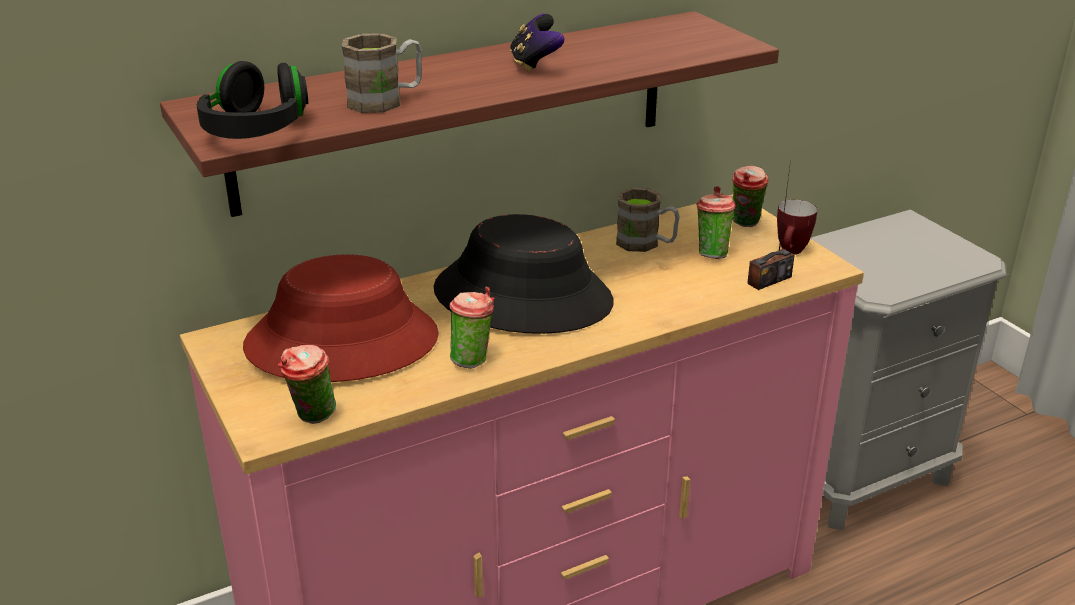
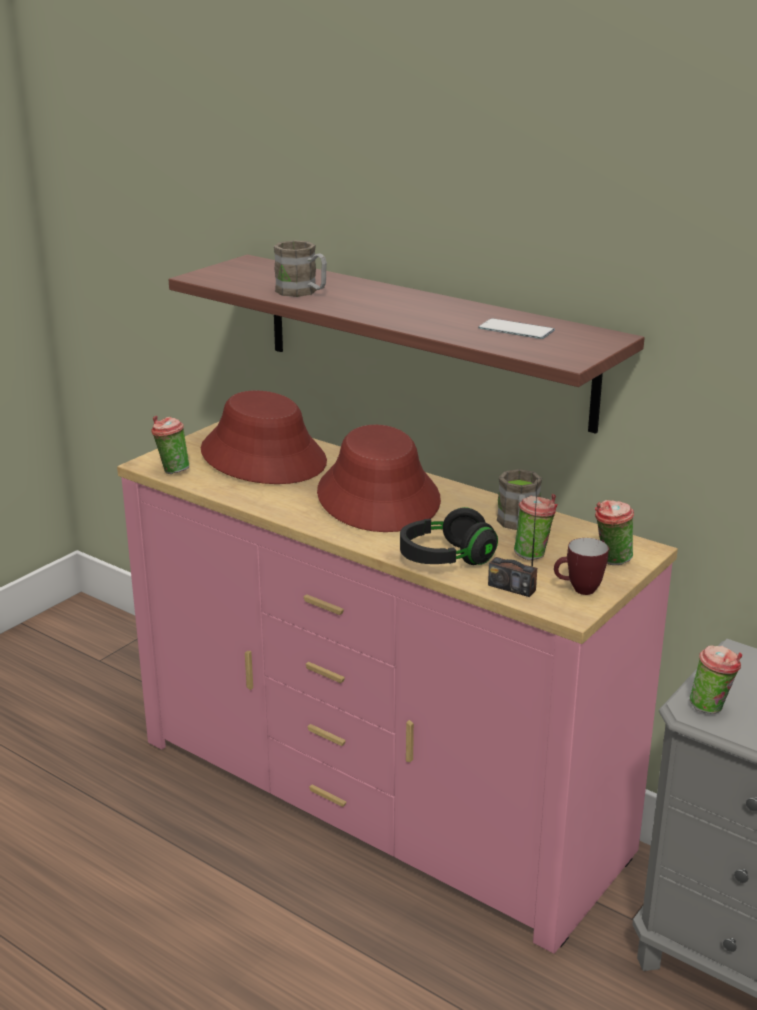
camera: 65 degrees right, 5 degrees down
(256, 130) = (221, 278): black headphones -> black headphones (446, 558)
(473, 359) = (277, 499): cup -> cup (712, 708)
(523, 296) = (379, 497): black hat -> red hat
(535, 64) = (424, 312): game controller -> none
(633, 43) = (516, 329): none -> phone

